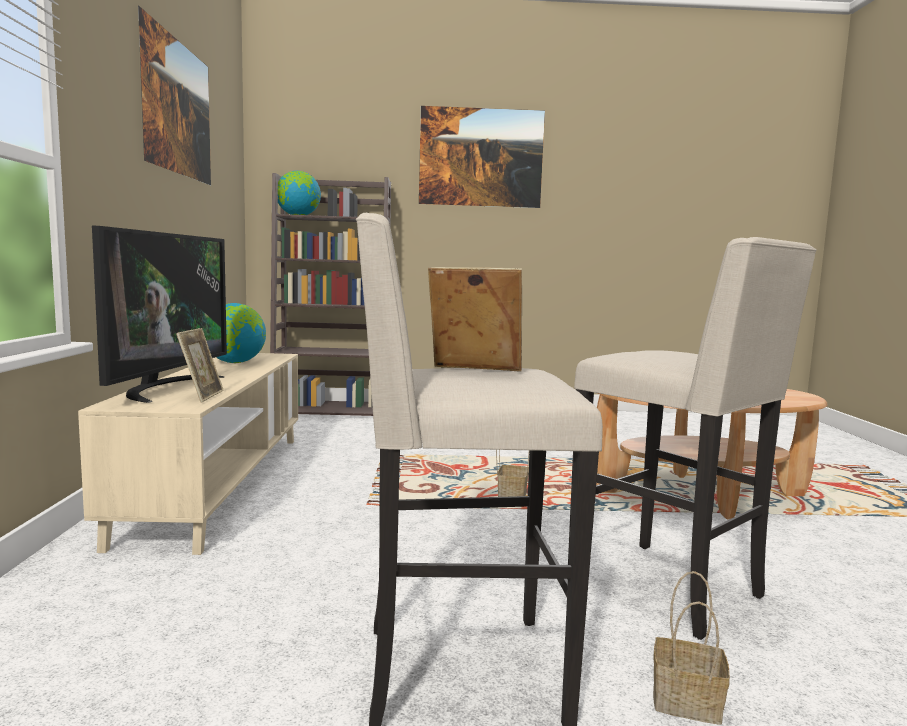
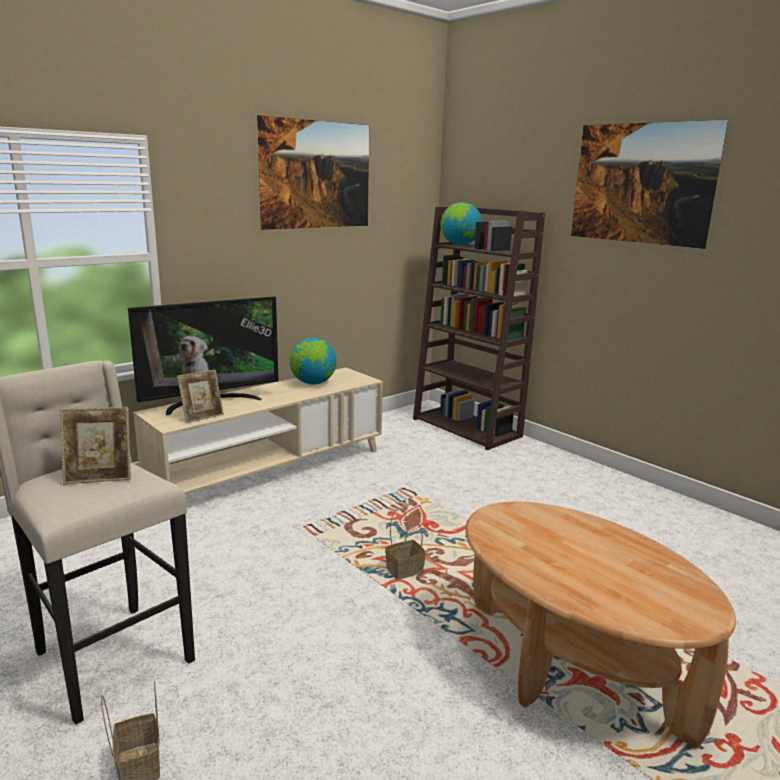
camera: 50 degrees right, 10 degrees up
(474, 371) = (100, 477): picture frame -> picture frame turned 105 degrees clockwise
(670, 589) = (309, 710): beige stool -> none

